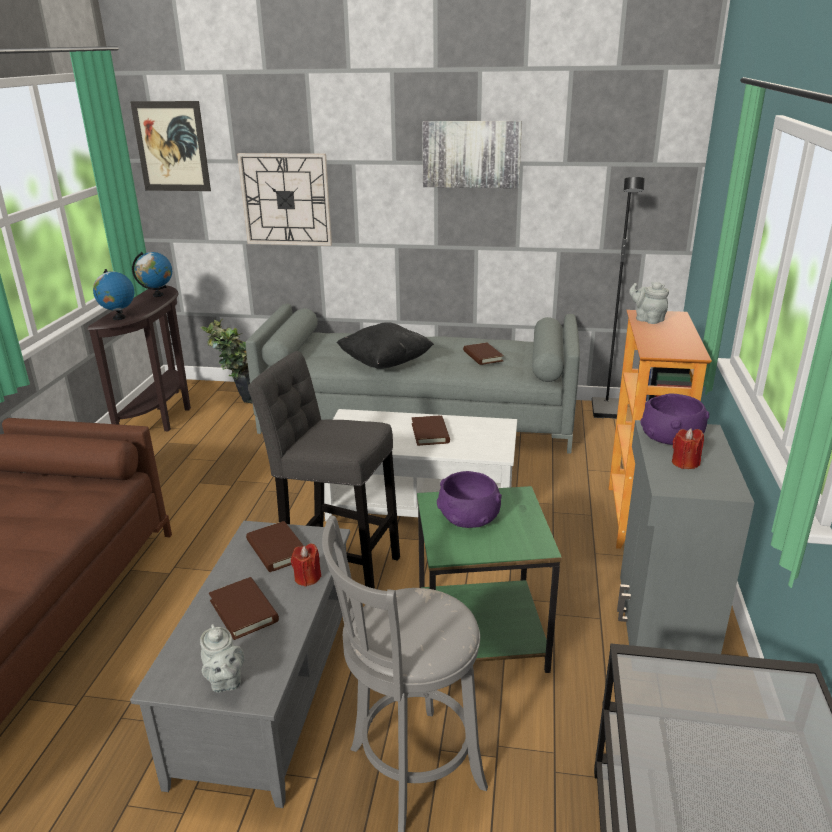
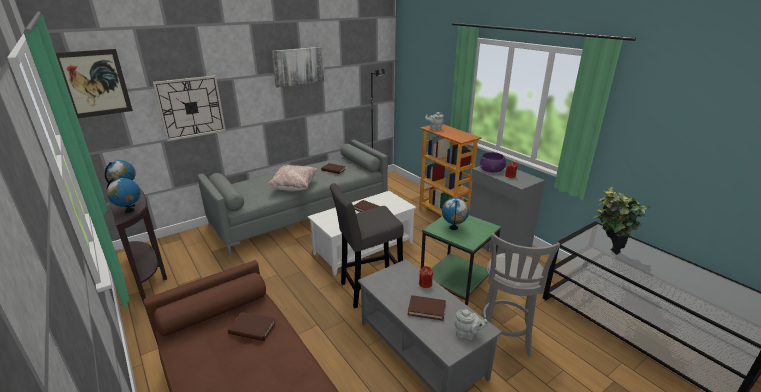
camera: 45 degrees left, 0 degrees up
(238, 400) = (186, 244): potted plant -> potted plant (607, 255)
(277, 550) = (394, 282): brown book -> brown book (252, 328)
(385, 363) = (294, 187): black pillow -> beige pillow
(469, 515) = (453, 228): purple bowl -> globe

